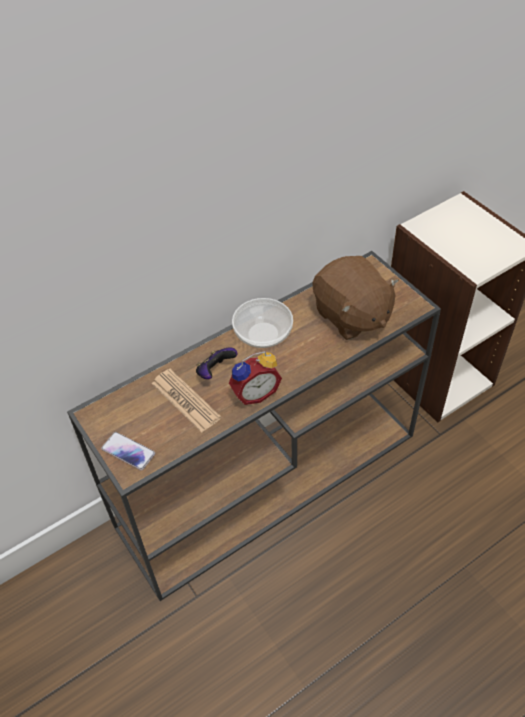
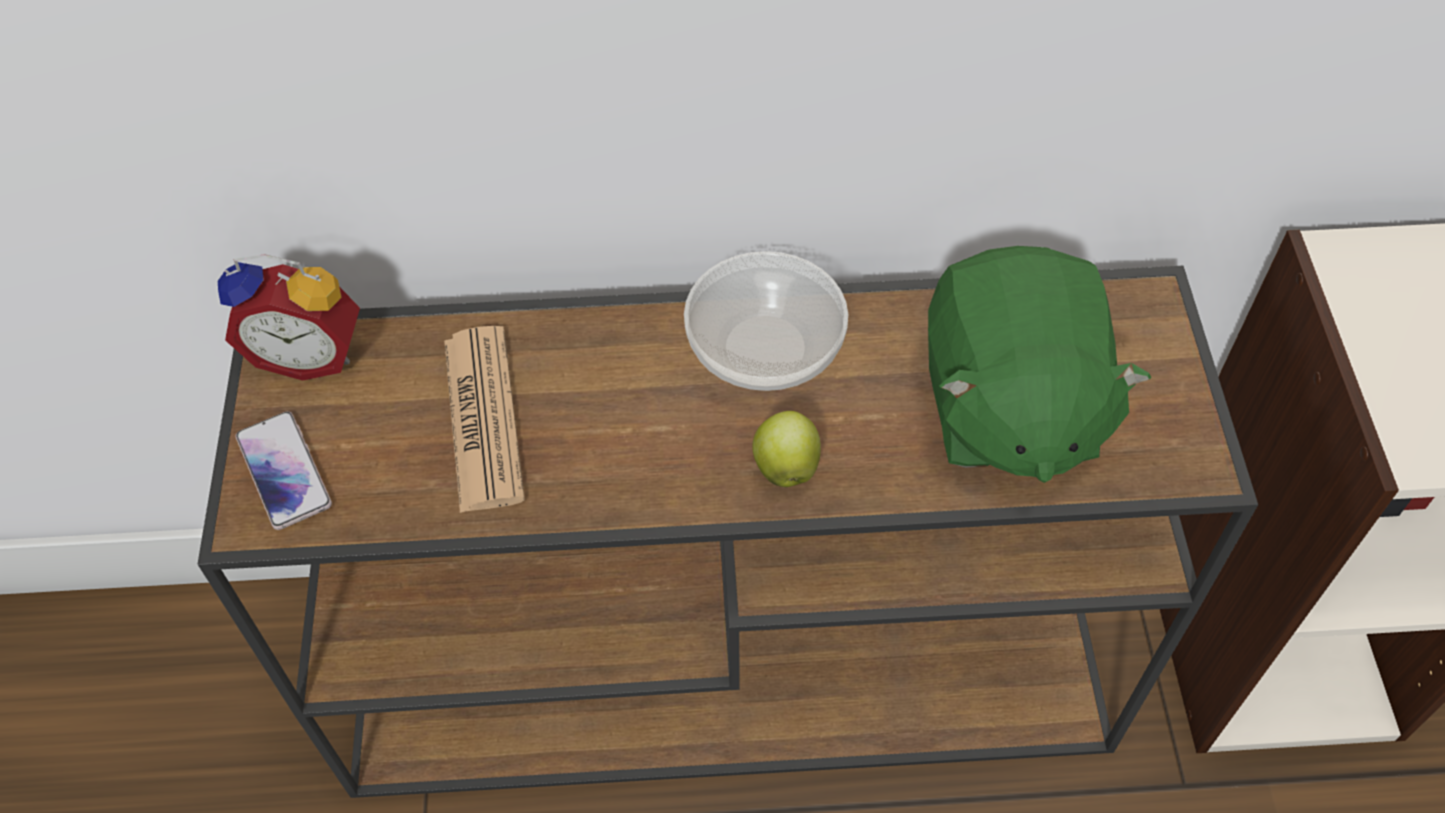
camera: 30 degrees right, 5 degrees up
(215, 372) = (595, 384): game controller -> none
(254, 392) = (641, 481): alarm clock -> alarm clock (310, 353)
(297, 365) = (785, 466): none -> apple
(351, 316) = (1008, 408): brown plush toy -> green plush toy

